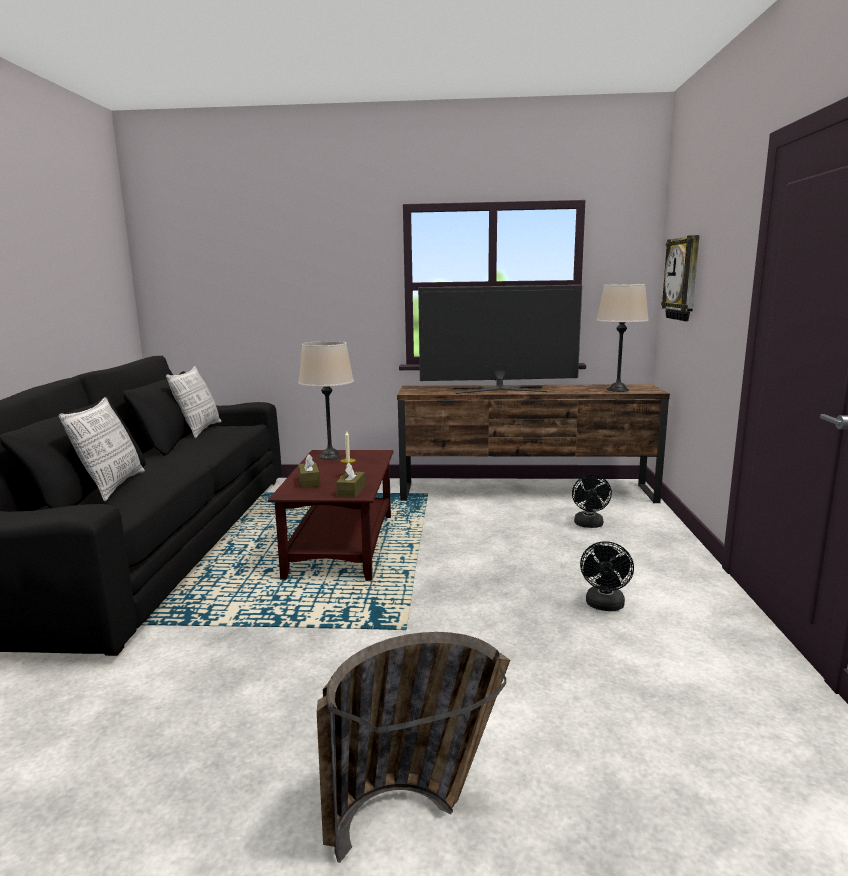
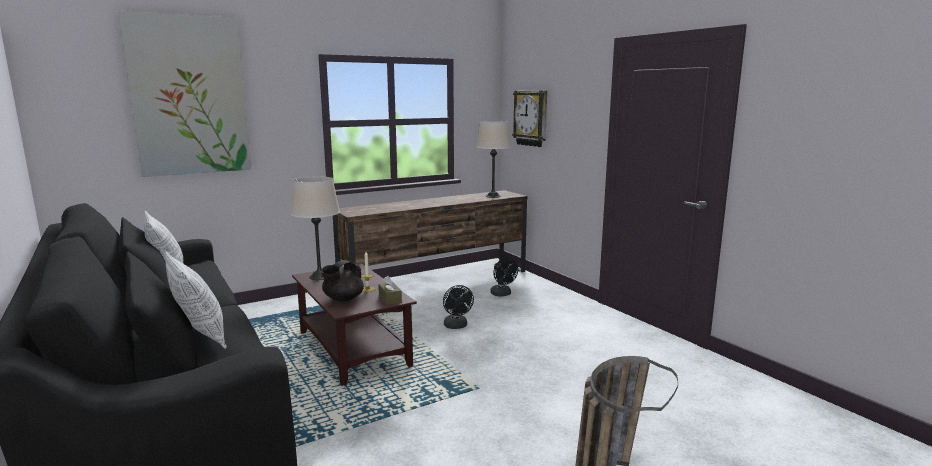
camera: 35 degrees left, 0 degrees up
(267, 255) = (189, 96): none -> picture
(309, 482) = (343, 299): brown tissue box -> black teapot
(499, 390) = (417, 205): television -> none
(604, 606) = (569, 339): black fan -> black fan (456, 326)

